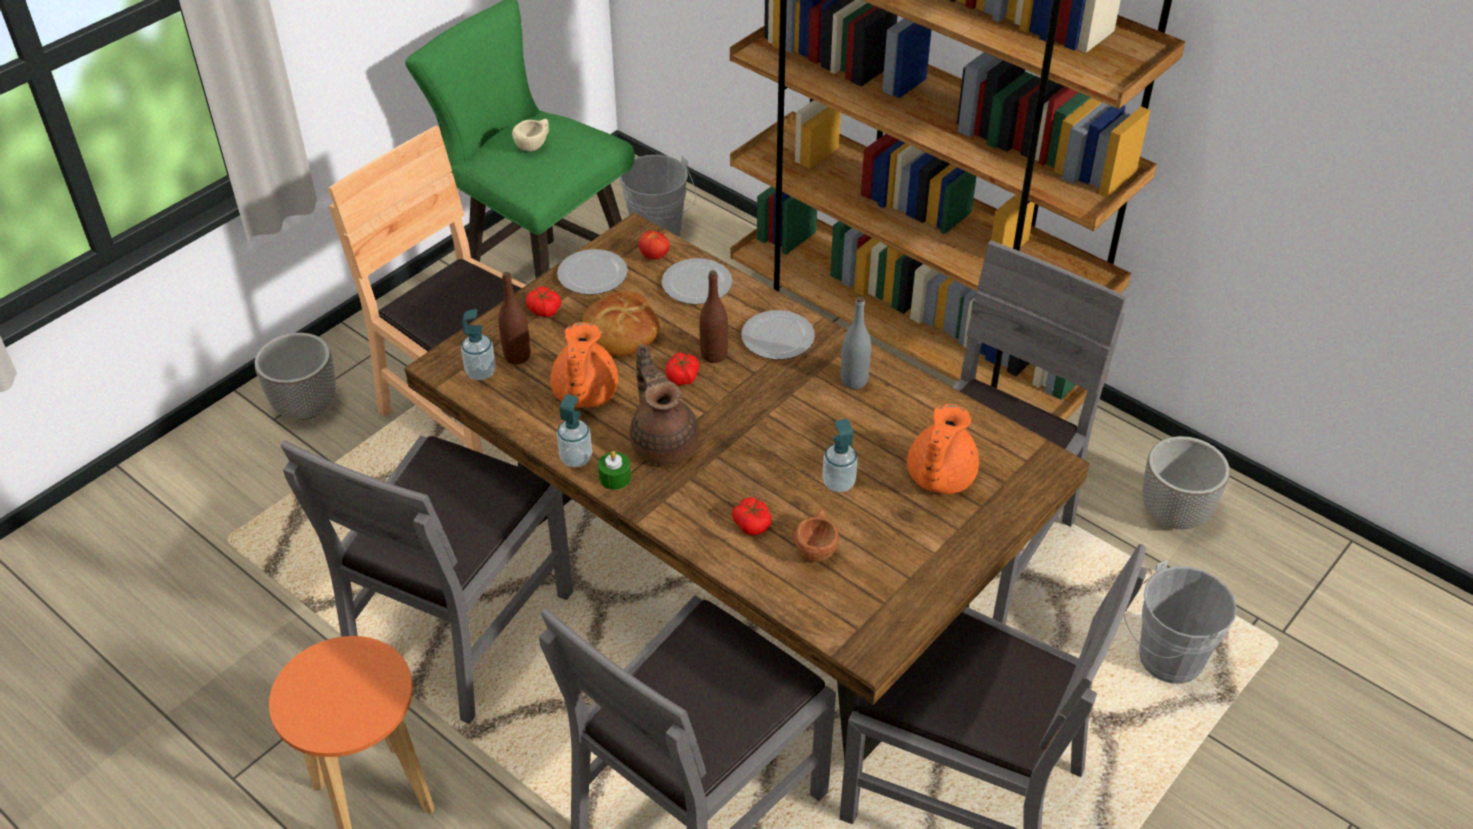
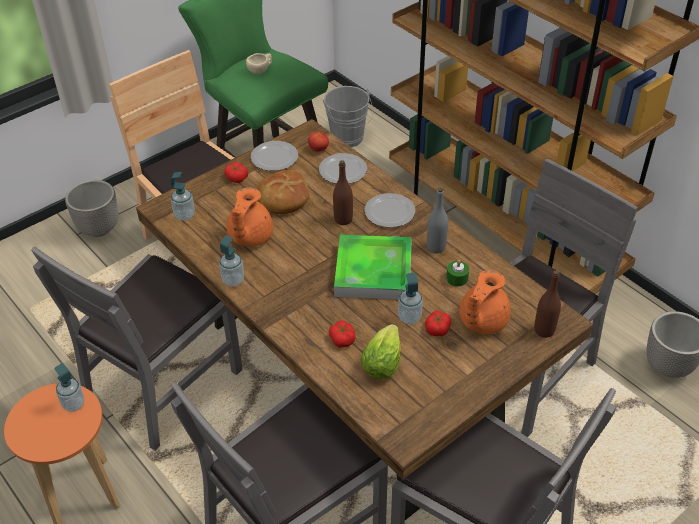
camera: 10 degrees right, 0 degrees up
(365, 665) = (73, 404): none -> soap dispenser
(517, 356) = (211, 207): brown bottle -> brown bottle (544, 330)
(615, 477) = (256, 296): green candle -> green candle (457, 278)
(664, 442) = (295, 275): brown teapot -> none
(682, 376) = (318, 232): tomato -> tomato (437, 329)
(774, 424) = (373, 271): none -> tray
(816, 547) = (383, 361): brown cup -> lettuce
(1164, 662) = (643, 471): grey bucket -> none

